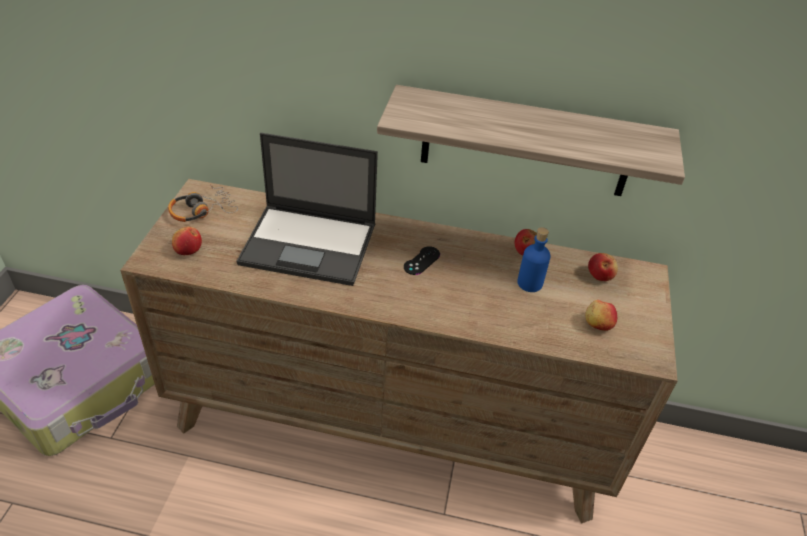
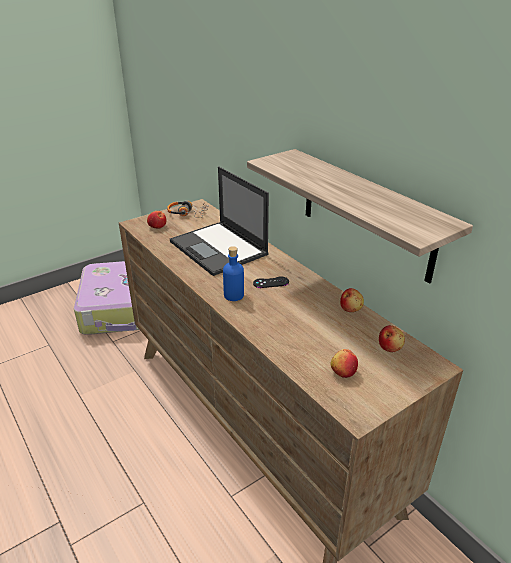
camera: 45 degrees right, 10 degrees down
(529, 283) = (326, 326): blue bottle -> blue bottle (234, 295)

